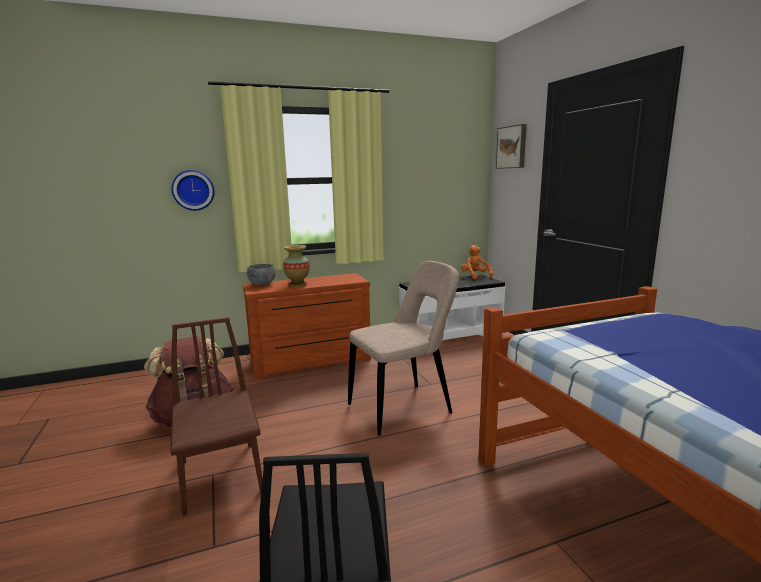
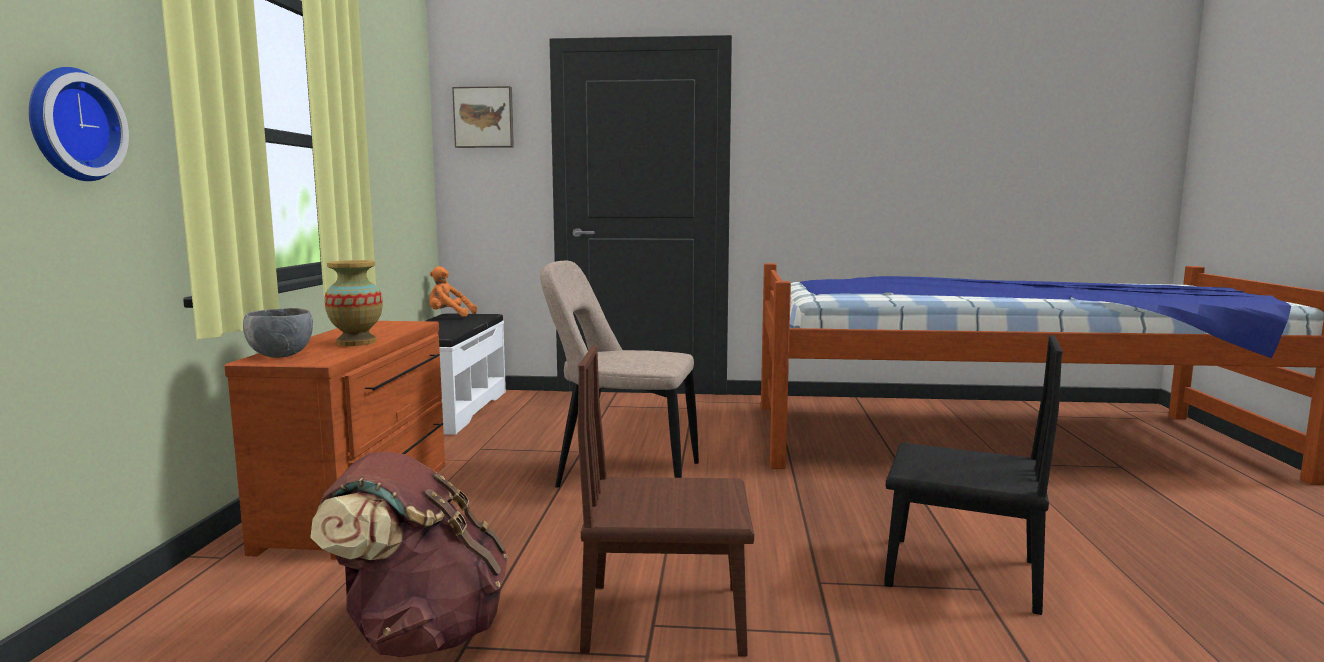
camera: 65 degrees left, 5 degrees down
(404, 407) = (622, 476): beige chair -> beige chair turned 75 degrees counterclockwise

